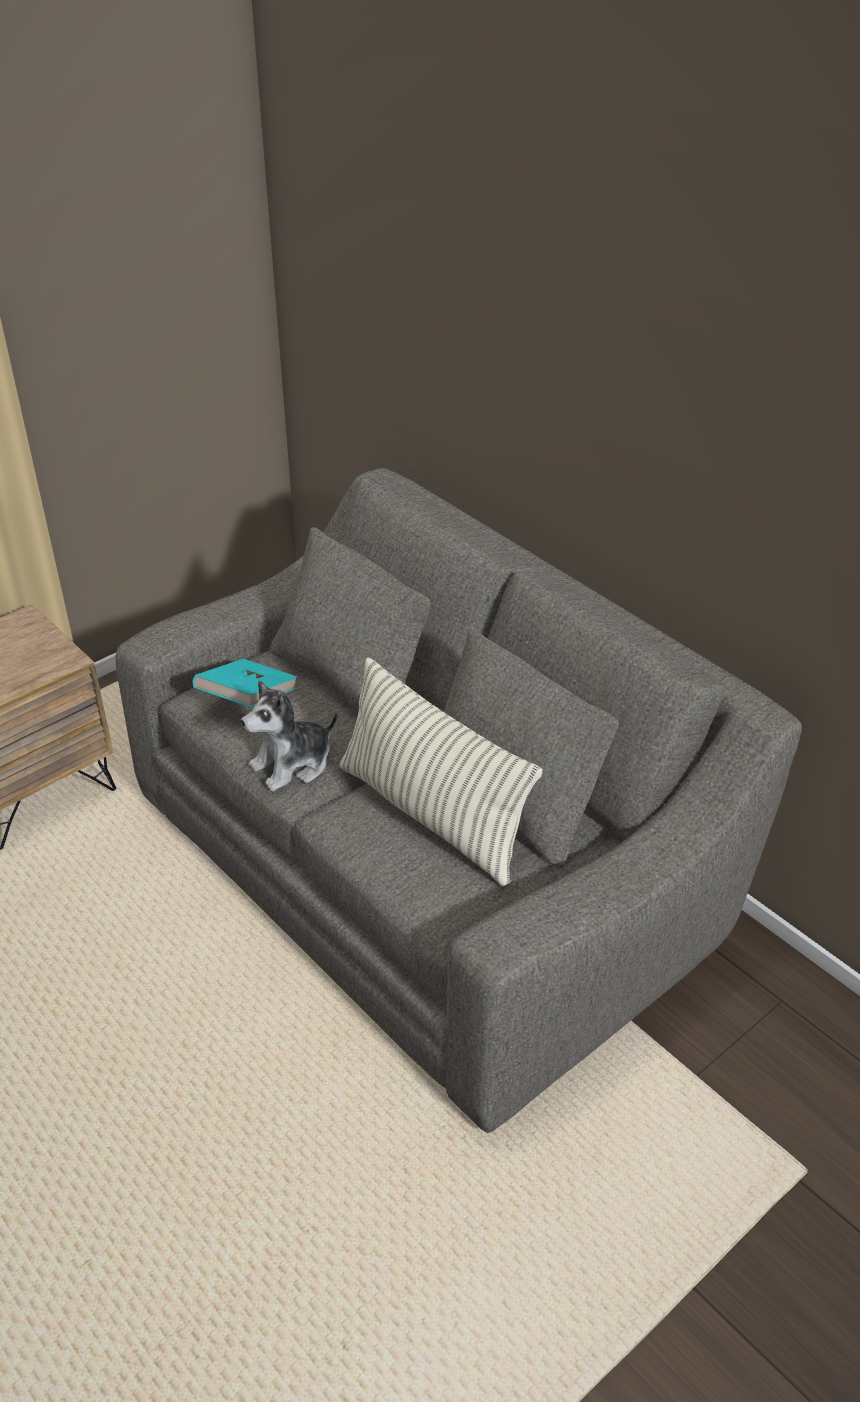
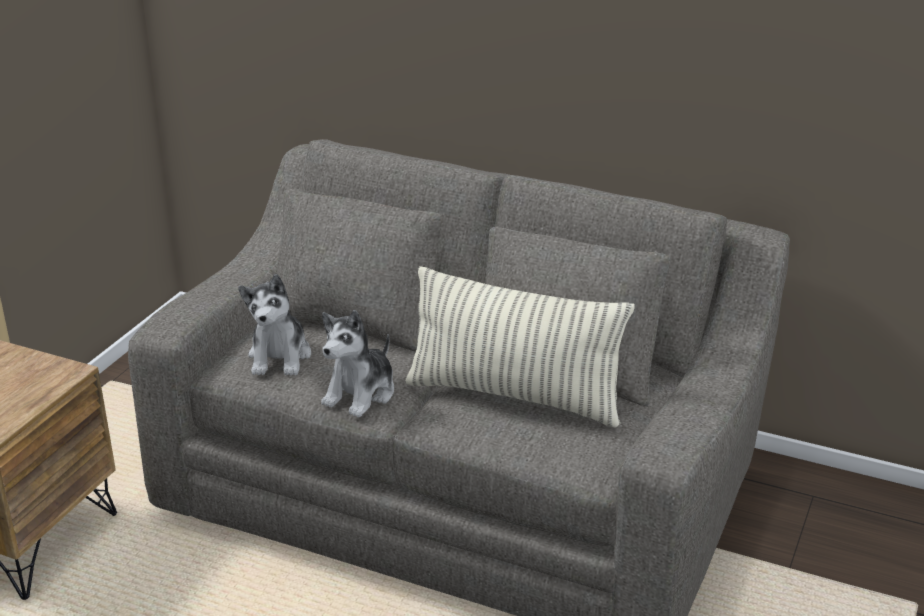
camera: 25 degrees left, 10 degrees down
(247, 699) = (280, 356): turquoise book -> plush toy

